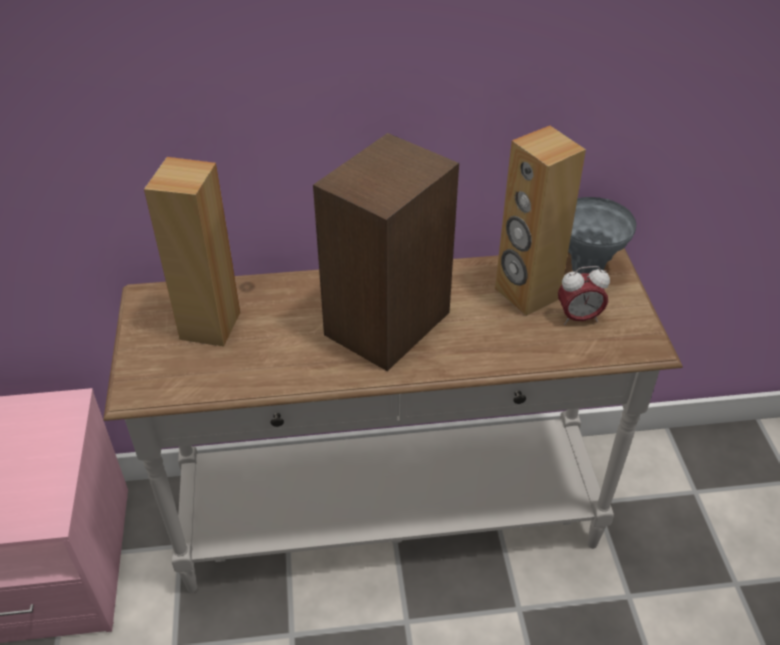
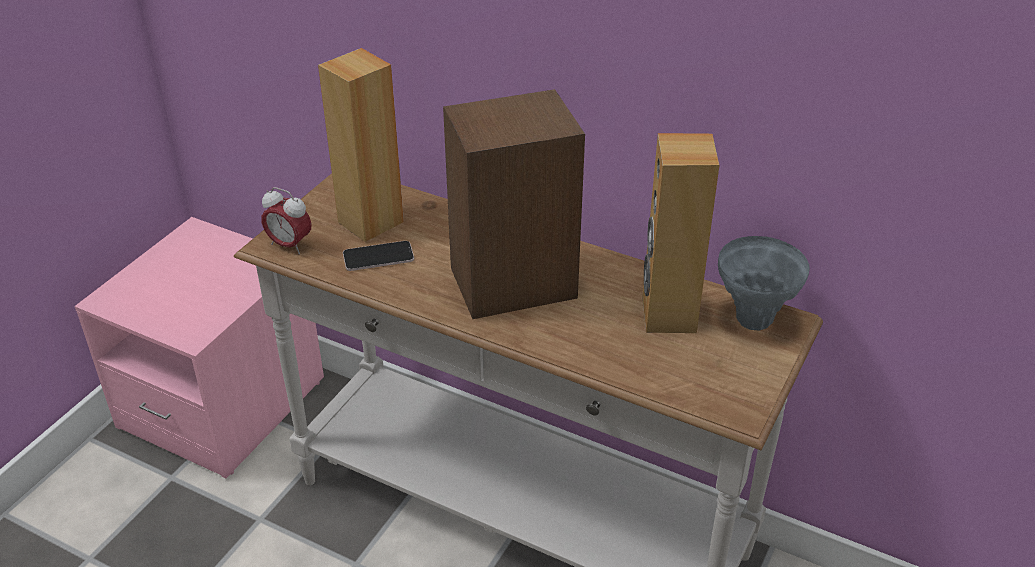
camera: 35 degrees right, 5 degrees down
(250, 354) = (378, 257): none -> phone
(578, 318) = (696, 357): alarm clock -> alarm clock (289, 245)

